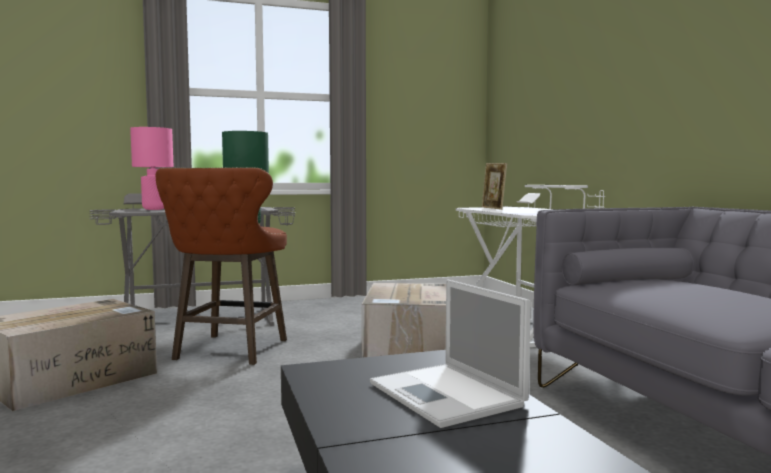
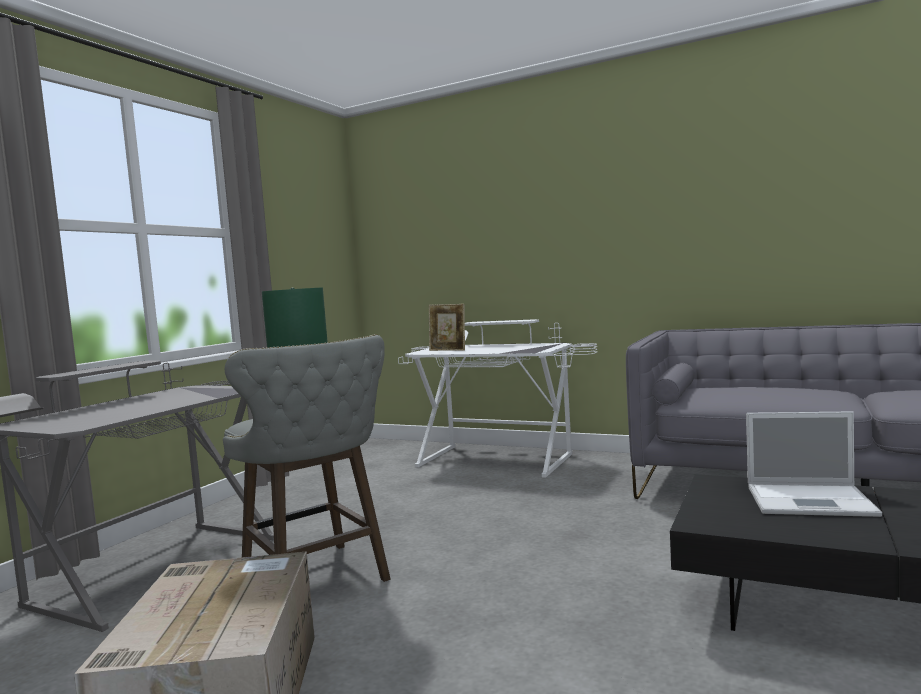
camera: 45 degrees left, 0 degrees up
(154, 209) = (80, 417): pink table lamp -> none
(229, 351) = (317, 580): brown stool -> grey stool
(408, 347) = (470, 507): cardboard box -> none

